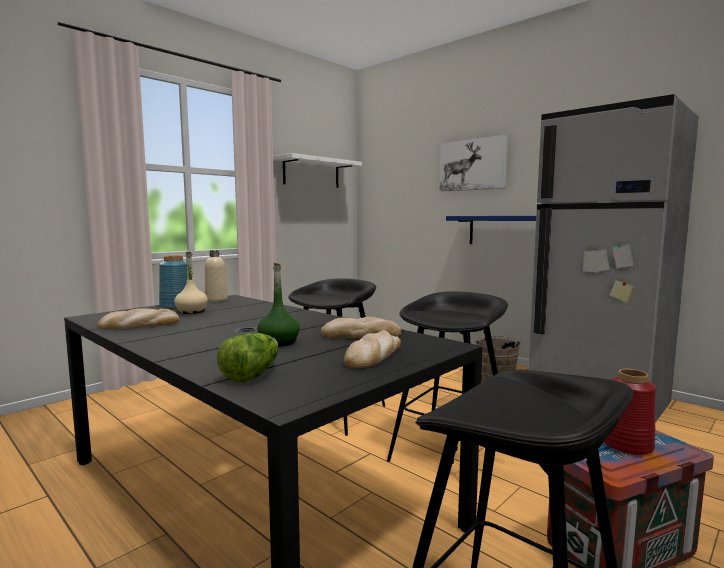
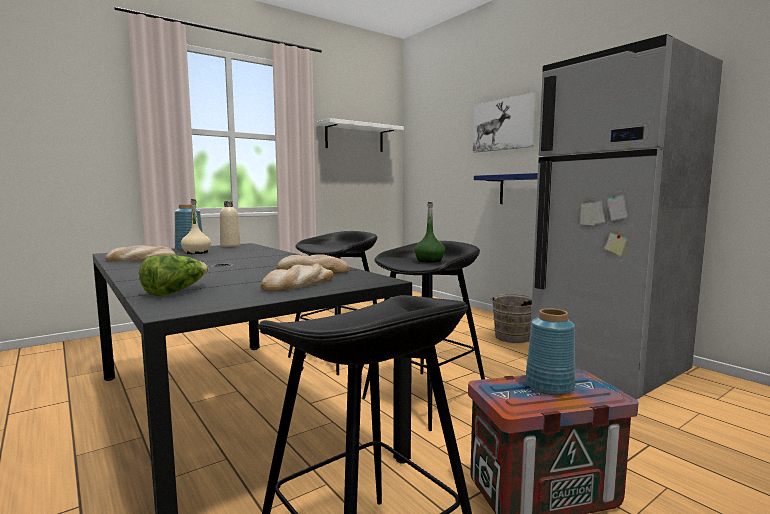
camera: 10 degrees right, 0 degrees up
(279, 342) = (233, 273): green bottle -> green bottle (429, 260)
(628, 445) = (550, 386): red vase -> blue vase

